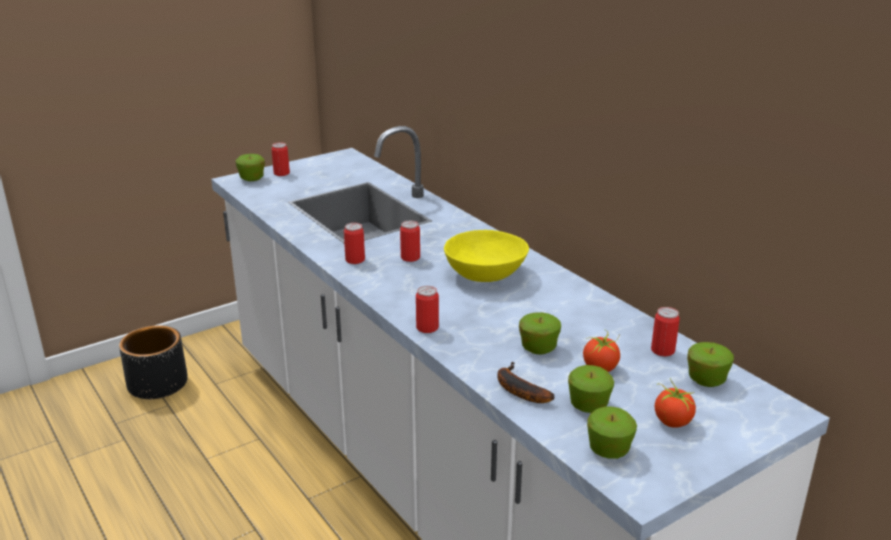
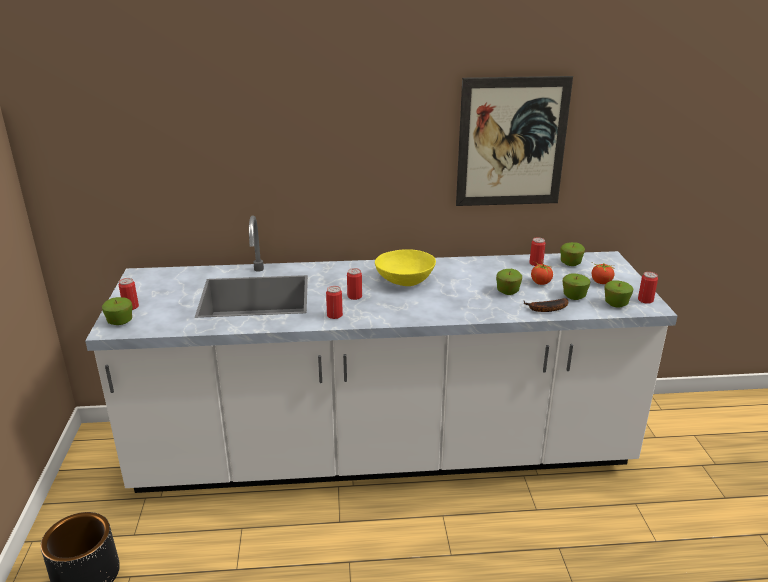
camera: 60 degrees left, 0 degrees up
(427, 328) = (455, 315): can -> can (645, 300)
(687, 138) = (511, 142): none -> picture

